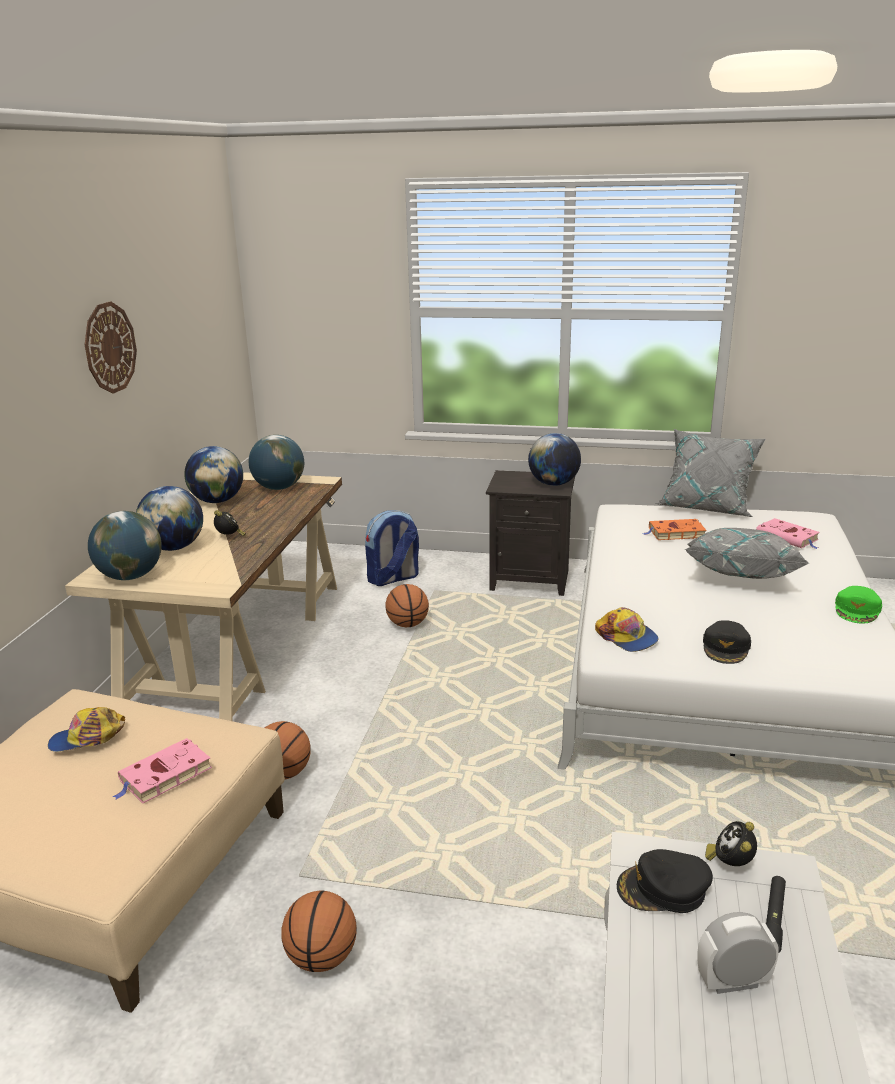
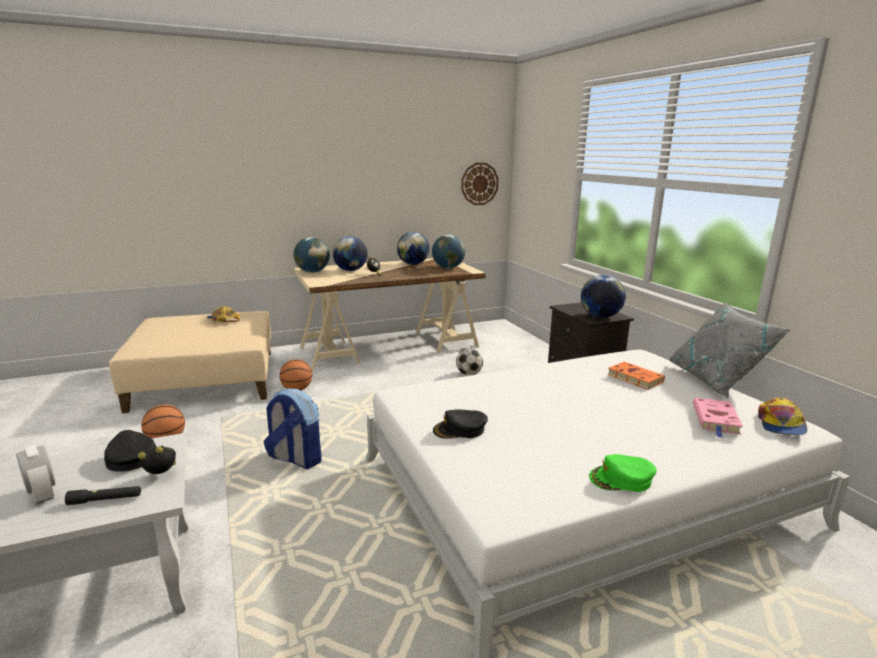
camera: 55 degrees right, 5 degrees down
(110, 347) = (363, 163): wall clock -> wall clock (479, 184)
(164, 776) = (203, 338): pink book -> none
(393, 579) = (513, 355): backpack -> backpack (295, 459)
(408, 624) = (469, 374): basketball -> football
(626, 637) = (431, 394): cap -> cap (781, 424)
(740, 574) = (599, 413): grey pillow -> none

